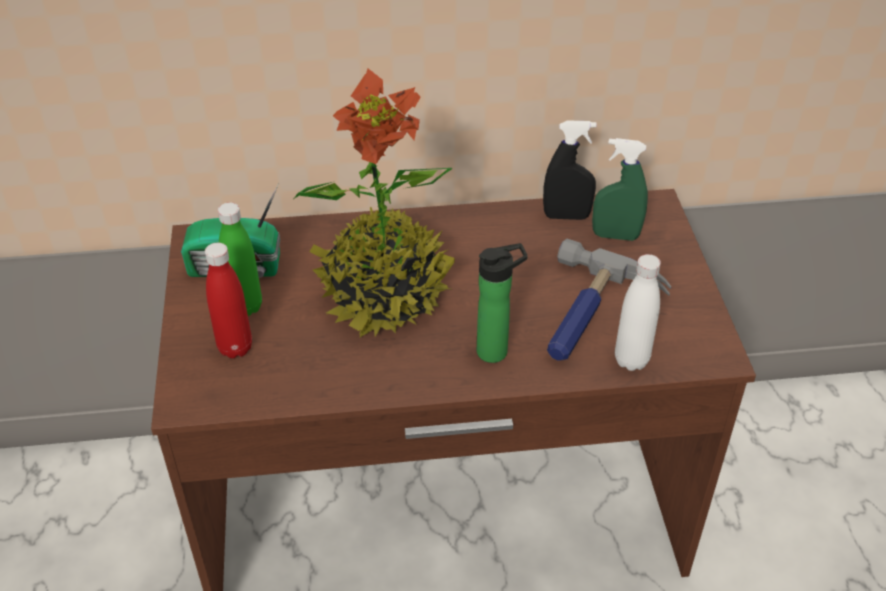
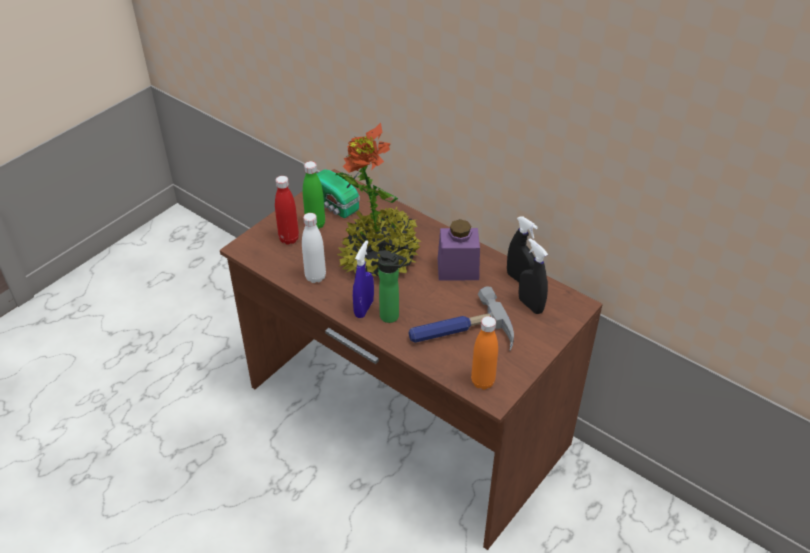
camera: 45 degrees right, 0 degrees up
(451, 364) = (364, 308): none -> blue spray bottle
(490, 247) = (458, 269): none -> purple jar
(615, 236) = (530, 305): green spray bottle -> black spray bottle
(631, 360) = (448, 366): white bottle -> white bottle (315, 277)
(686, 349) = (482, 382): none -> orange bottle

